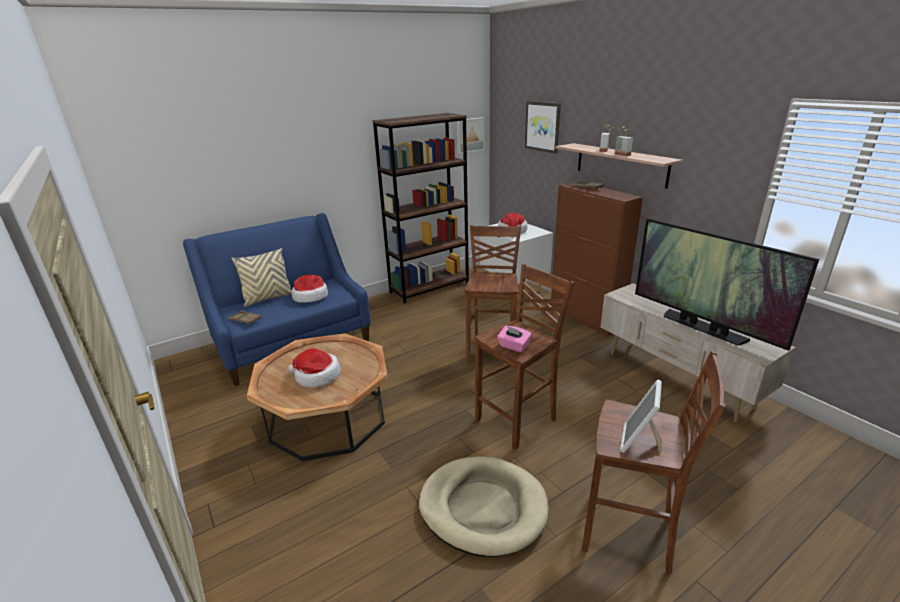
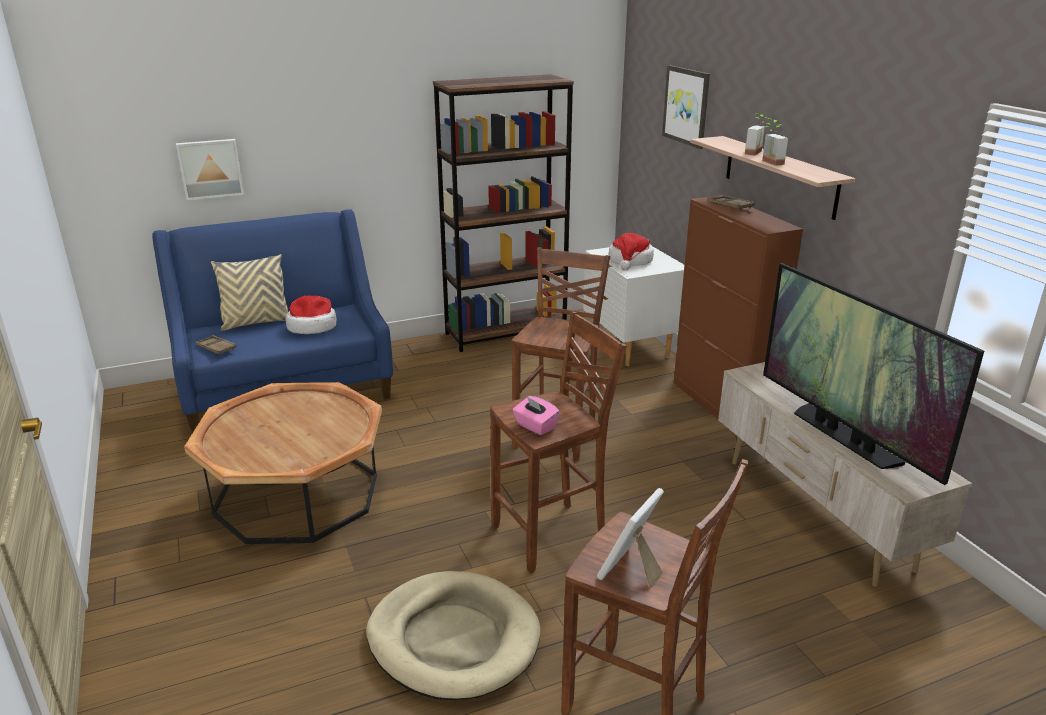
camera: 10 degrees right, 0 degrees up
(316, 376) = (281, 434): hat -> none
(470, 135) = (588, 109): picture -> picture (210, 168)

